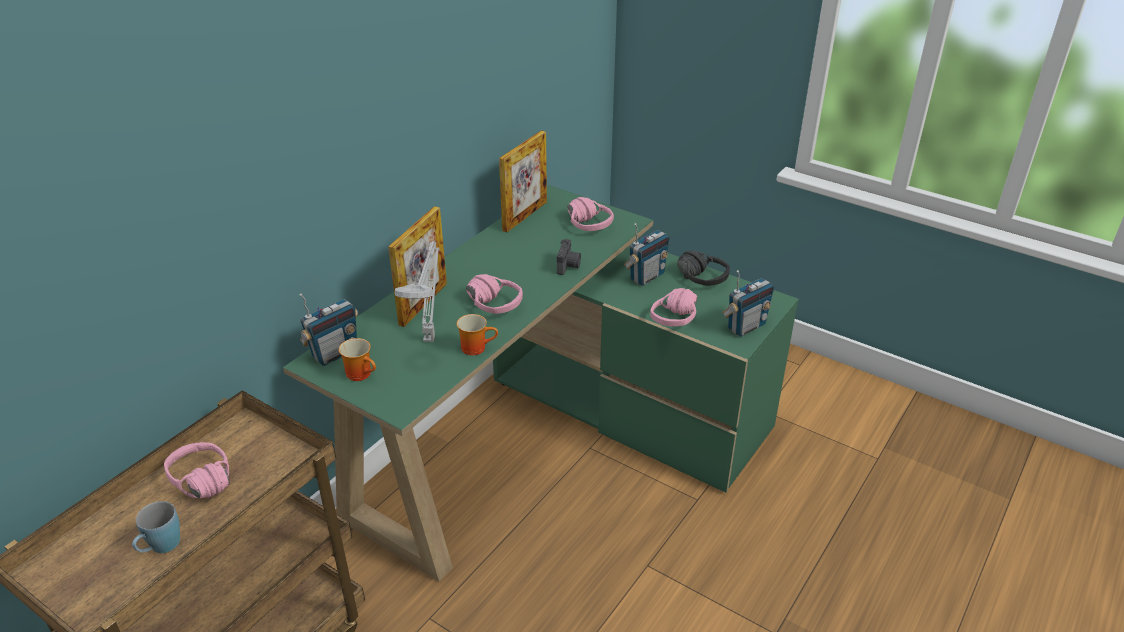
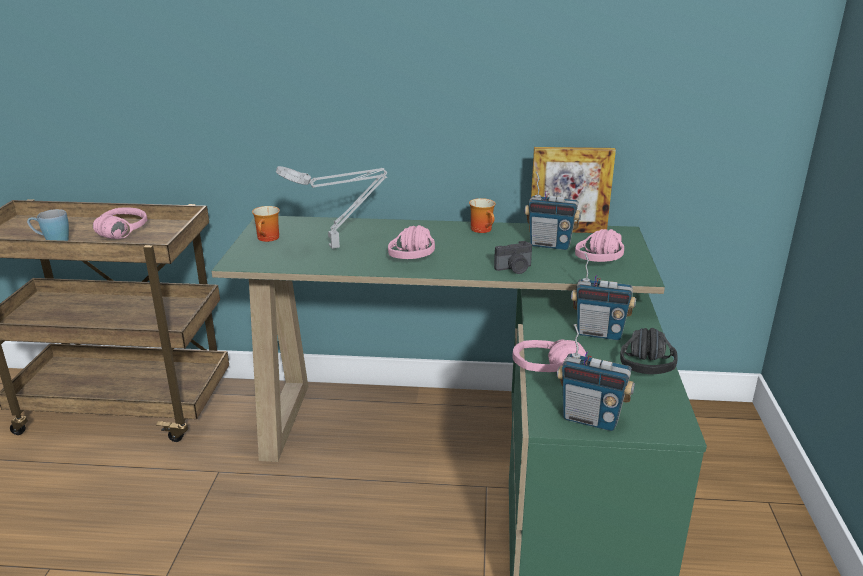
camera: 60 degrees right, 10 degrees down
(334, 353) = (285, 224): radio -> radio (550, 245)
(423, 304) = (381, 232): picture frame -> none
(476, 347) = (343, 266): mug -> mug (484, 229)

